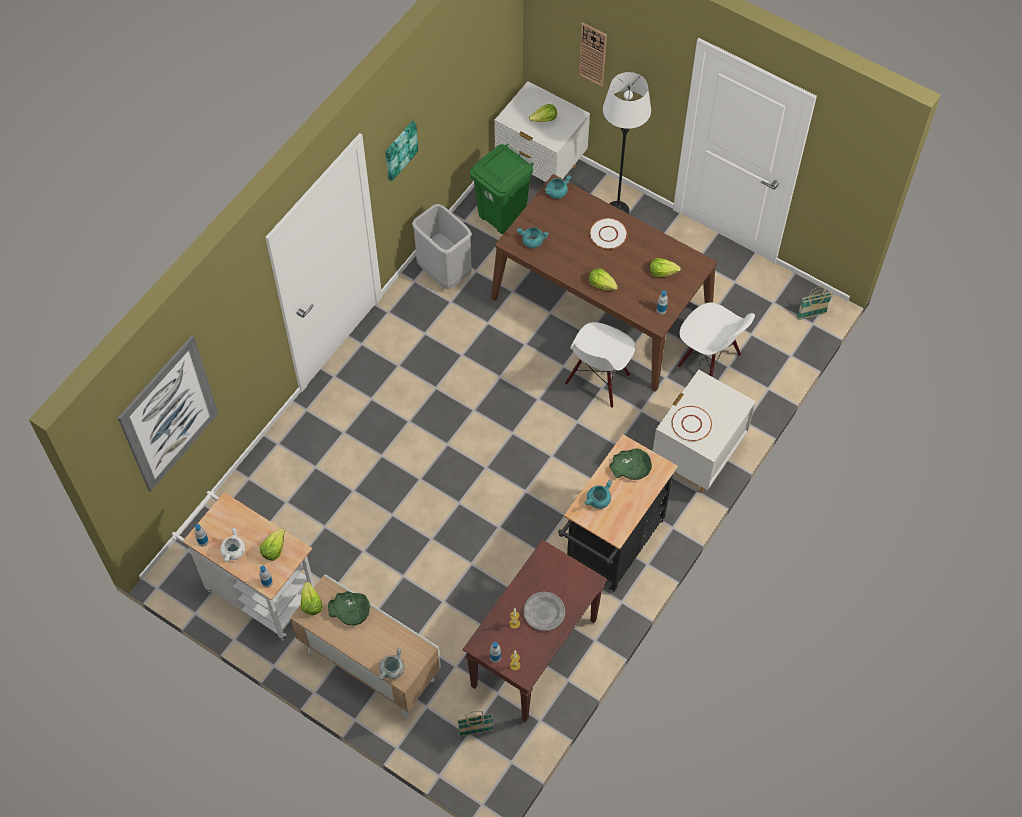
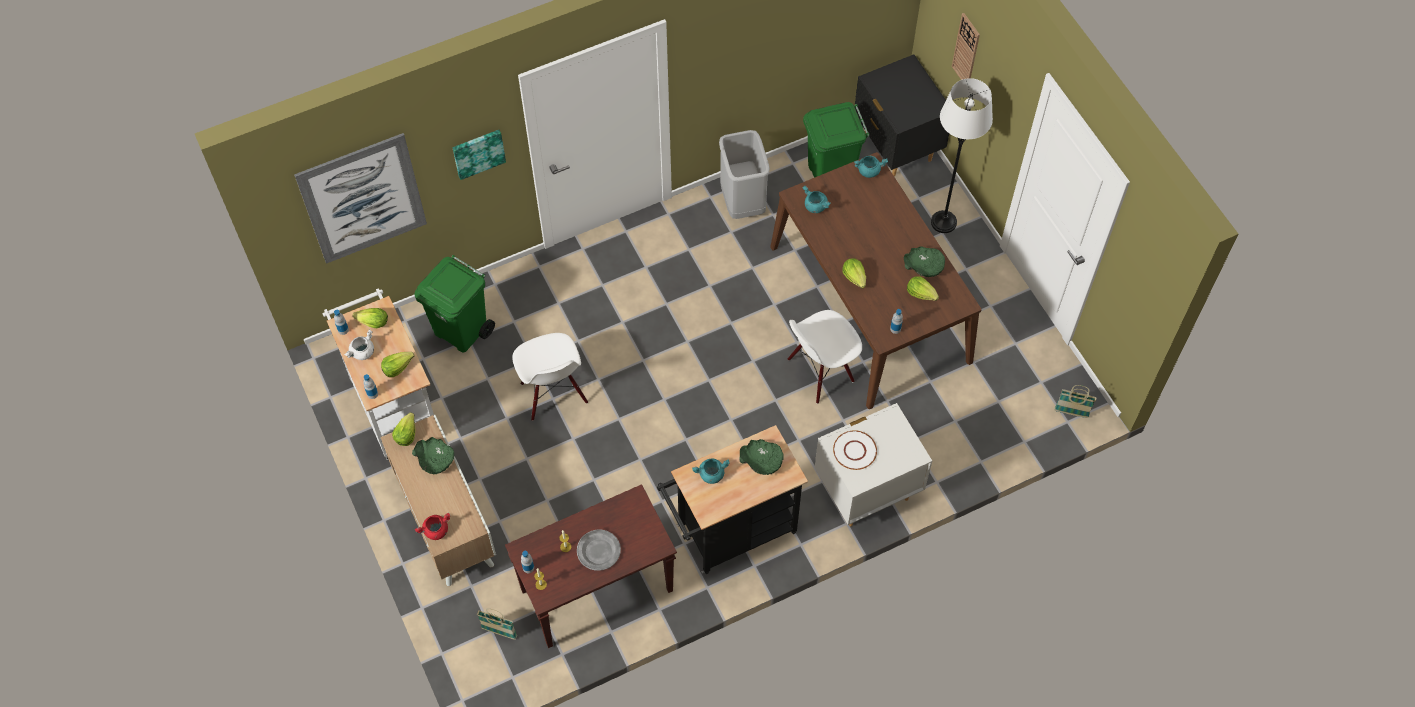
camera: 30 degrees right, 0 degrees up
(275, 498) = (462, 331): none -> green trash can
(392, 670) = (435, 531): grey cooking pot -> red cooking pot
(400, 150) = (718, 57): picture -> picture (478, 152)
(541, 168) = (897, 147): white nightstand -> black nightstand
(544, 120) = (905, 98): lettuce -> lettuce (373, 322)
(608, 234) = (892, 233): white plate -> none
(650, 248) = (924, 265): none -> green bowl
(708, 361) = (939, 407): white chair -> white chair (553, 393)

